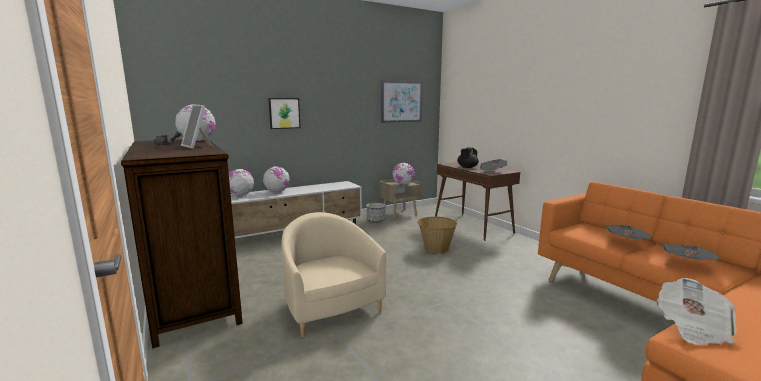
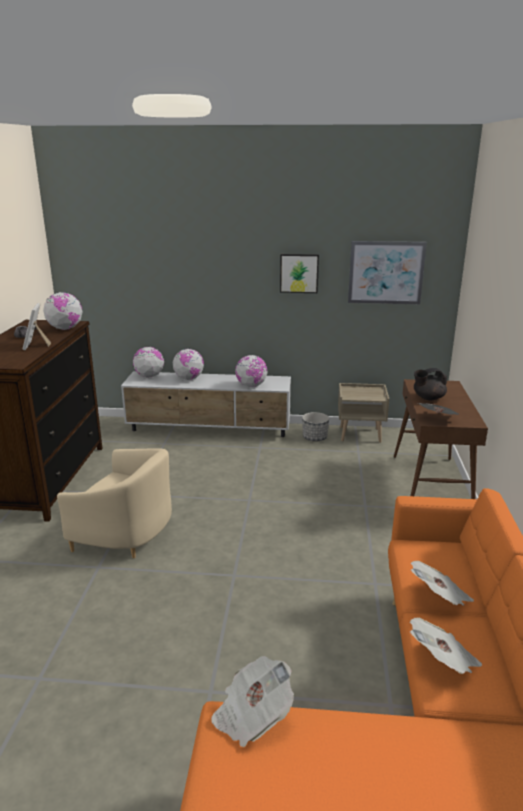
camera: 35 degrees right, 10 degrees up
(284, 113) = (208, 284): picture -> picture (299, 273)
(330, 307) = (126, 534): beige armchair -> beige armchair turned 105 degrees clockwise
(403, 184) = (364, 396): globe -> globe (251, 386)
(436, 248) = (325, 503): basket -> none

